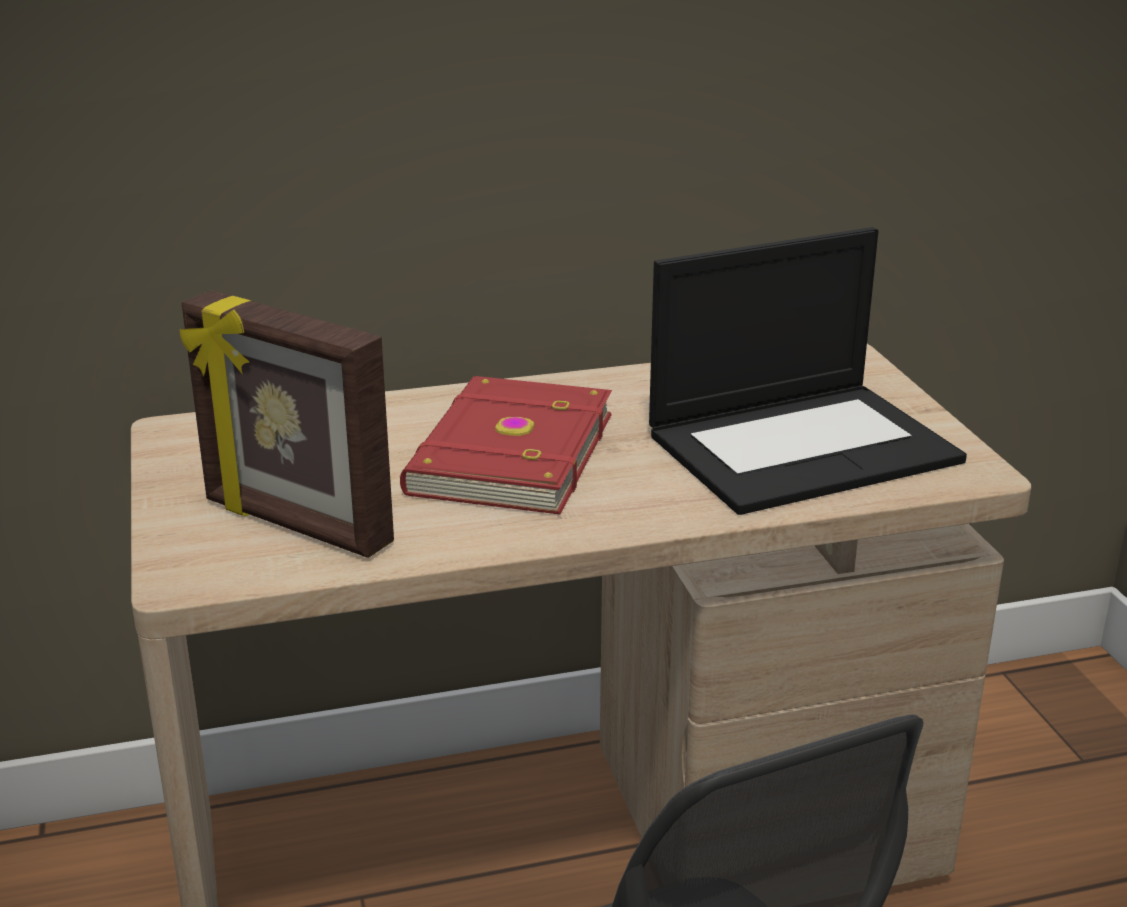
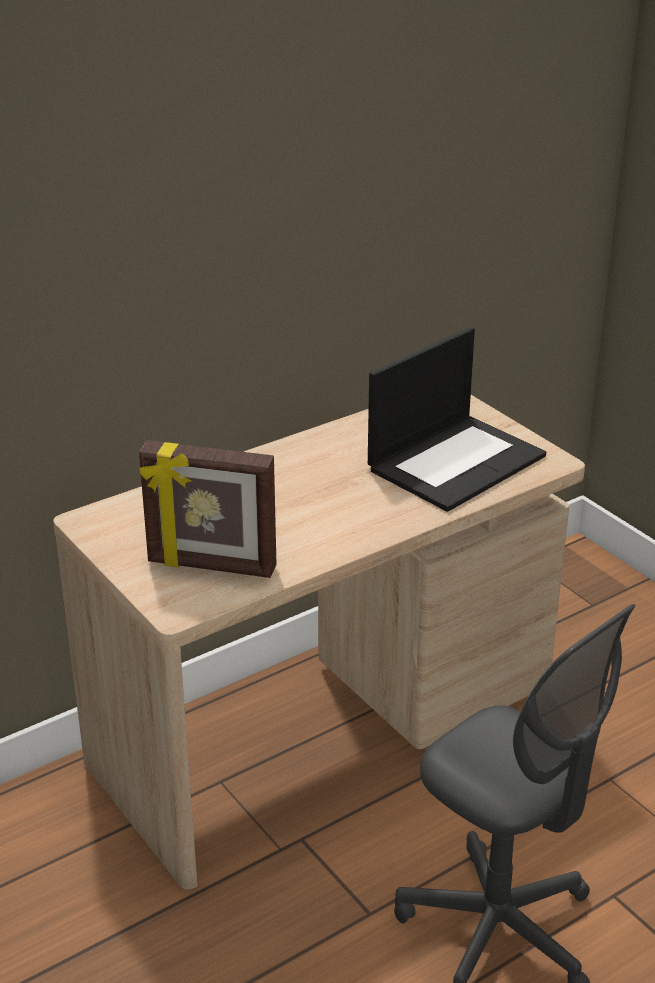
camera: 20 degrees left, 5 degrees up
(507, 454) = (297, 498): red book -> none

